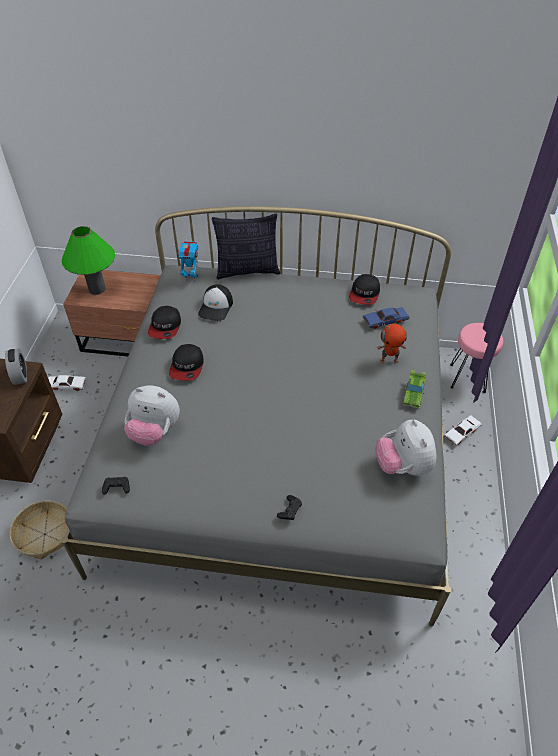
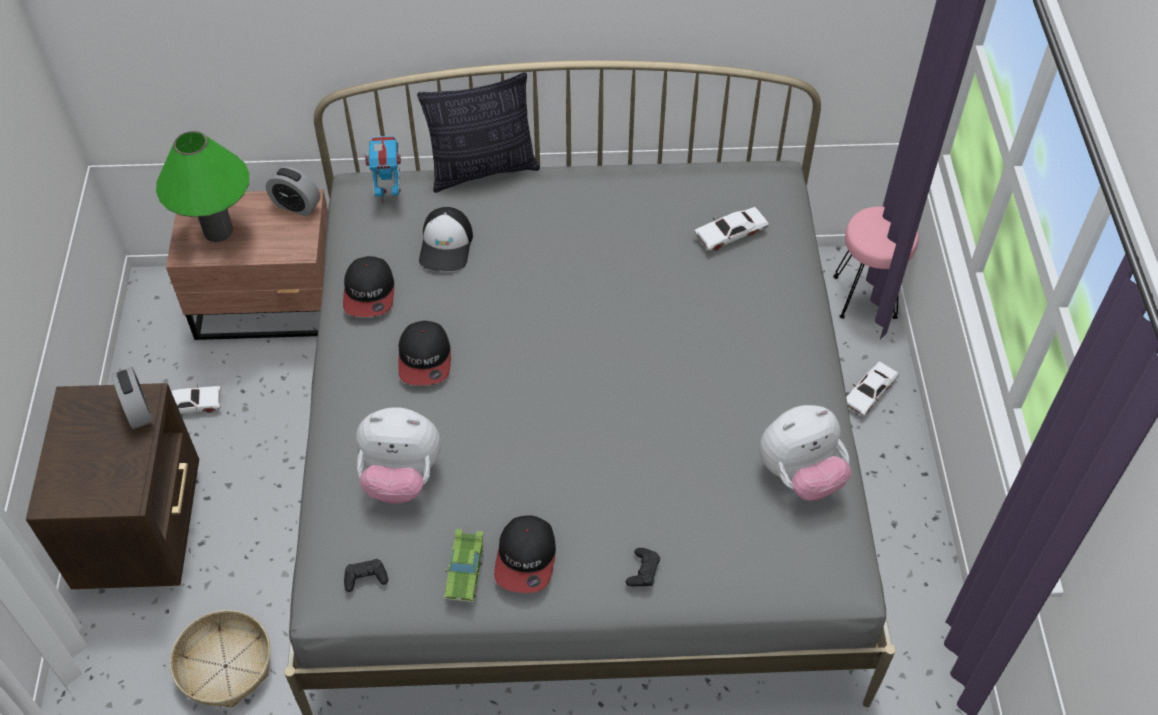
camera: 10 degrees left, 5 degrees up
(143, 281) = (296, 205): none -> alarm clock
(364, 294) = (688, 188): cap -> cap (526, 558)
(385, 321) = (730, 234): blue toy car -> white toy car
(389, 360) = (749, 302): toy robot -> none
(403, 466) = (800, 475): plush toy -> plush toy turned 90 degrees counterclockwise
(413, 394) = (796, 355): green toy car -> green toy car (465, 572)

